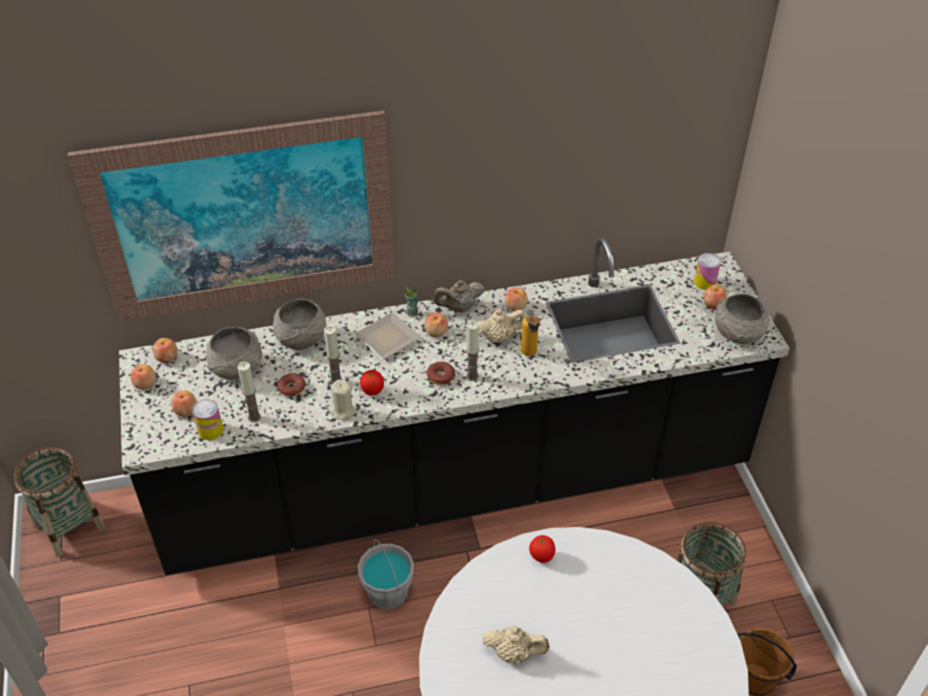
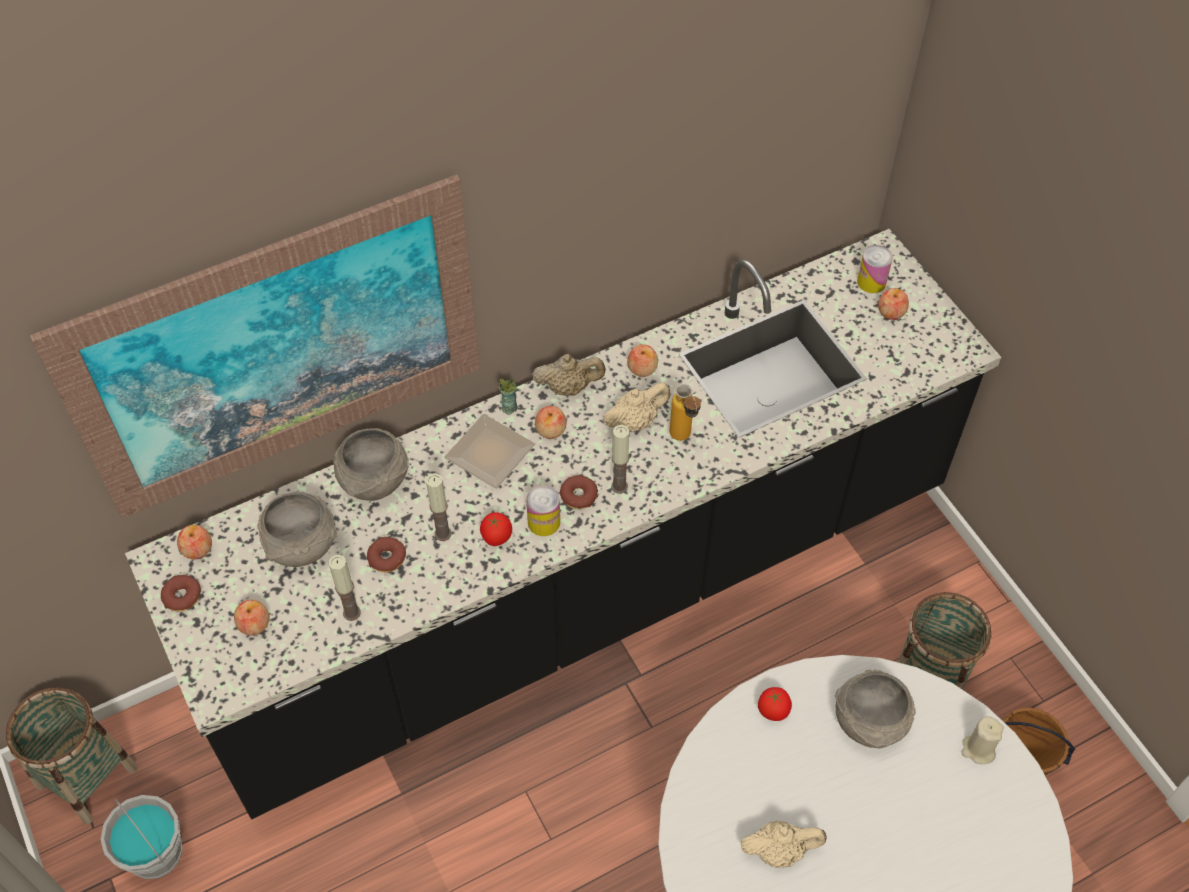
camera: 15 degrees left, 10 degrees up
(145, 384) = (182, 596): apple -> donut
(210, 430) = (299, 646): can -> can (544, 522)
(343, 411) = (467, 576): beige candle -> beige candle (978, 749)
(388, 592) = (544, 763): grey bucket -> grey bucket (156, 852)
(459, 308) = (569, 387): beige teapot -> beige teapot turned 150 degrees counterclockwise
(737, 333) = (933, 350): grey bowl -> grey bowl (868, 721)

